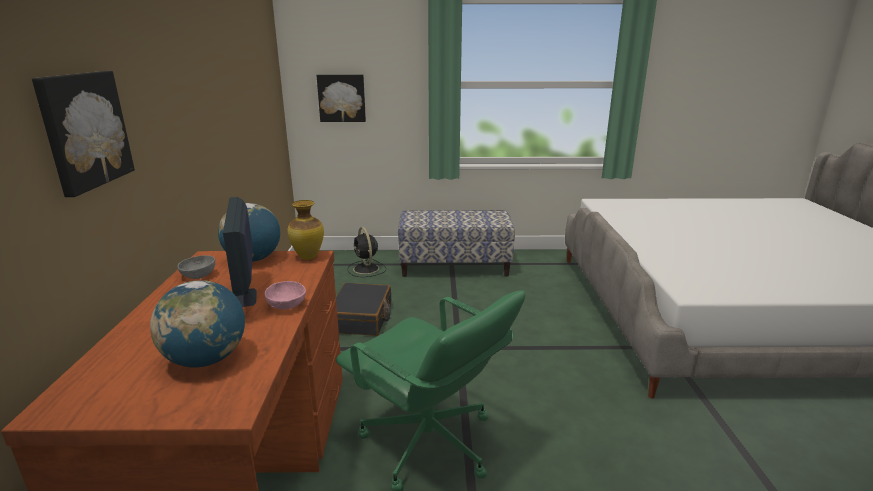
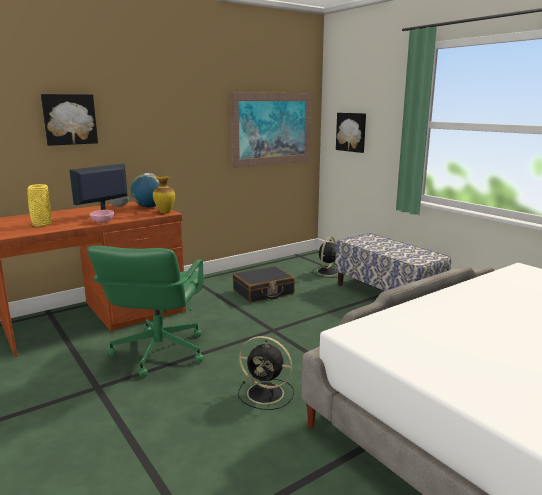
camera: 55 degrees right, 5 degrees down
(206, 359) = (41, 224): globe -> yellow vase
(260, 103) = (272, 129): none -> picture
(583, 399) = (267, 393): none -> black fan

